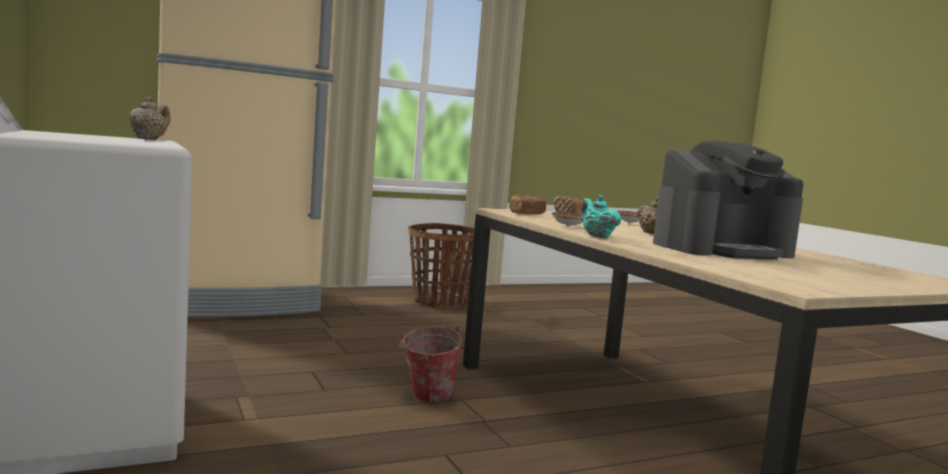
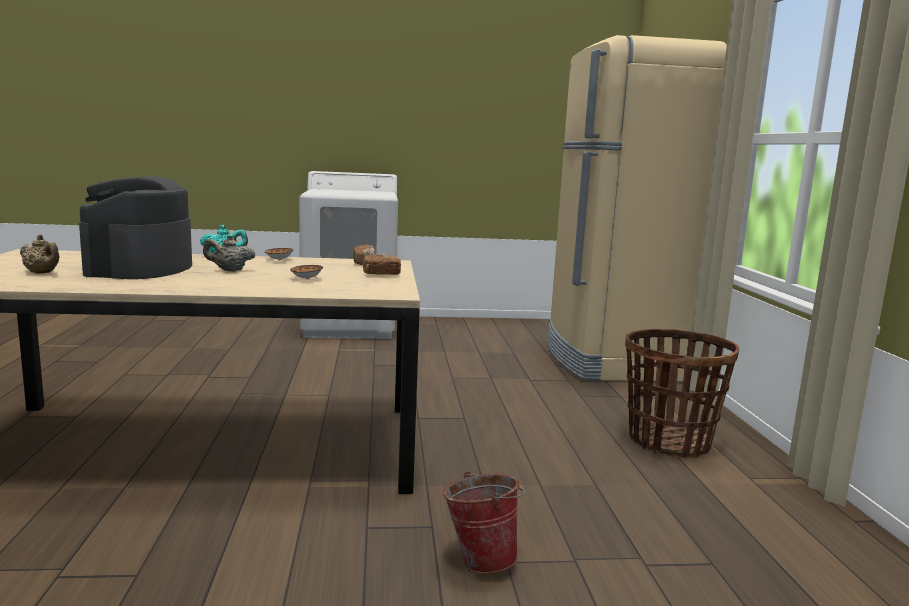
camera: 110 degrees right, 5 degrees up
(149, 139) = (380, 195): beige teapot -> beige teapot (42, 273)
(426, 399) = (337, 385): bucket -> bucket (480, 559)

